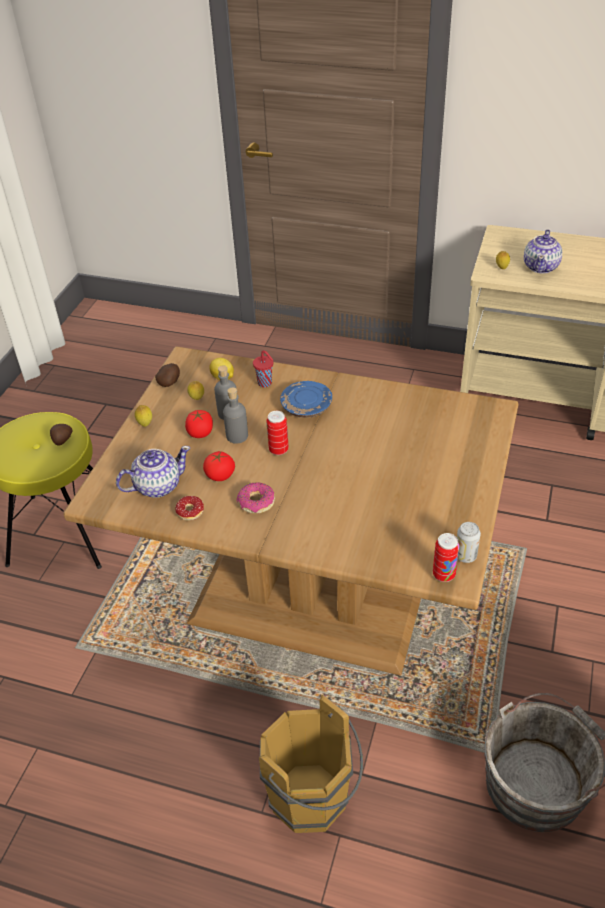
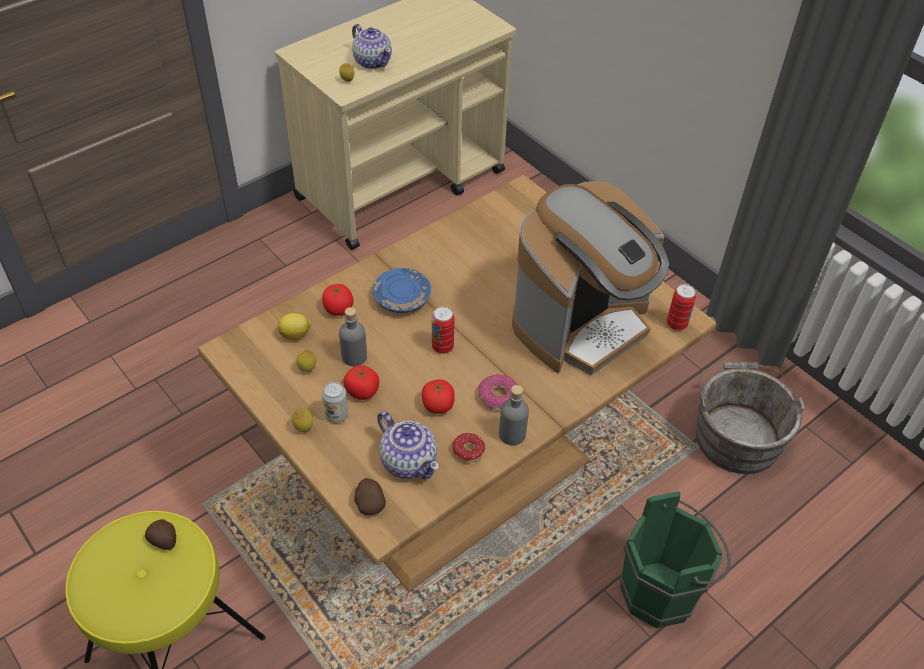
camera: 60 degrees left, 5 degrees up
(157, 486) = (408, 461): teapot -> teapot turned 135 degrees clockwise
(170, 382) = (257, 378): potato -> potato (369, 503)
(237, 436) = (394, 366): grey bottle -> grey bottle (512, 434)
(265, 383) = (338, 309): red cup -> tomato
(313, 801) = (664, 592): brown bucket -> green bucket
(380, 514) = (582, 324): none -> coffee machine
(465, 555) = (666, 301): can -> can (336, 415)

